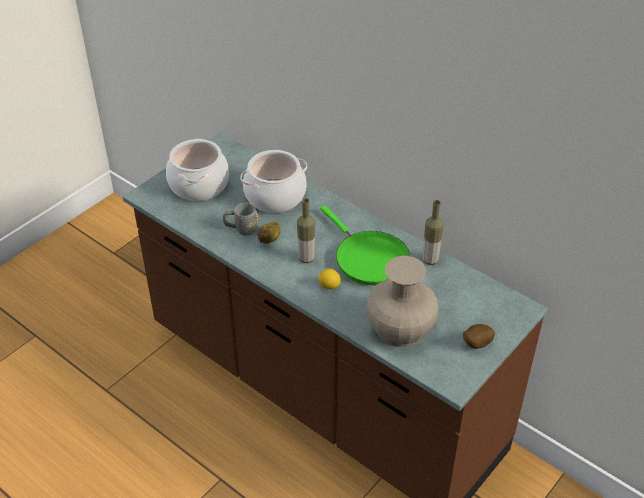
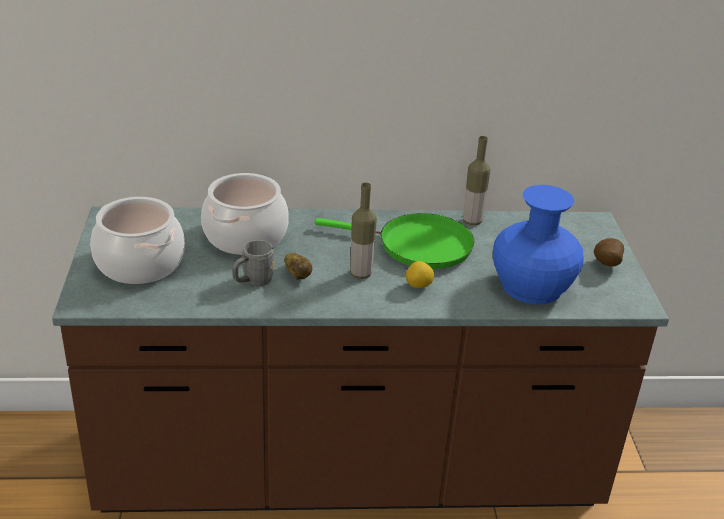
camera: 45 degrees left, 10 degrees down
(400, 328) = (531, 286): beige vase -> blue vase

